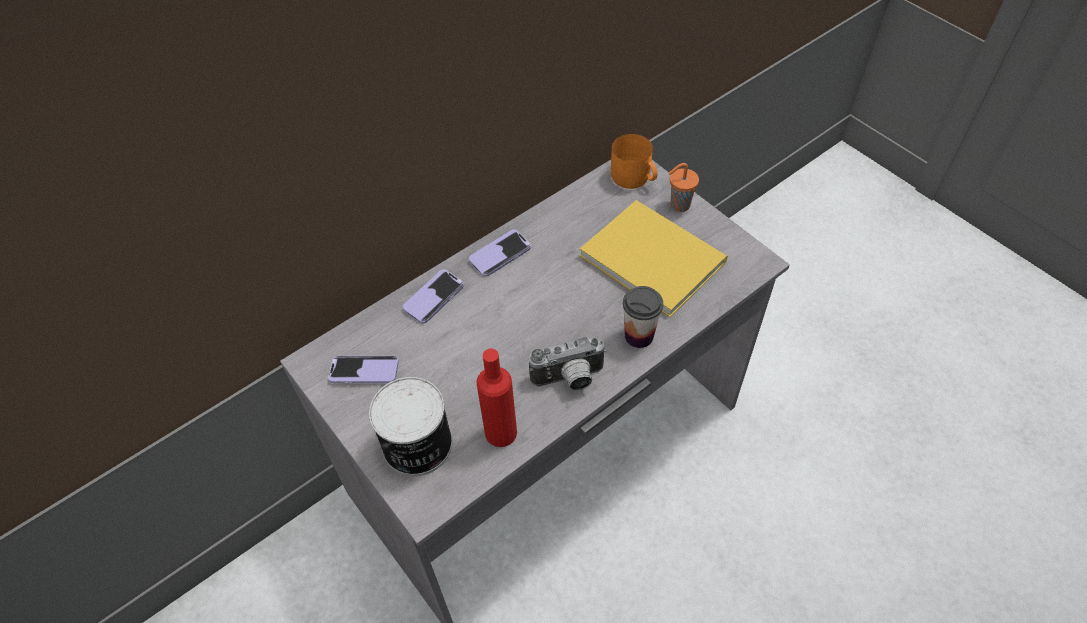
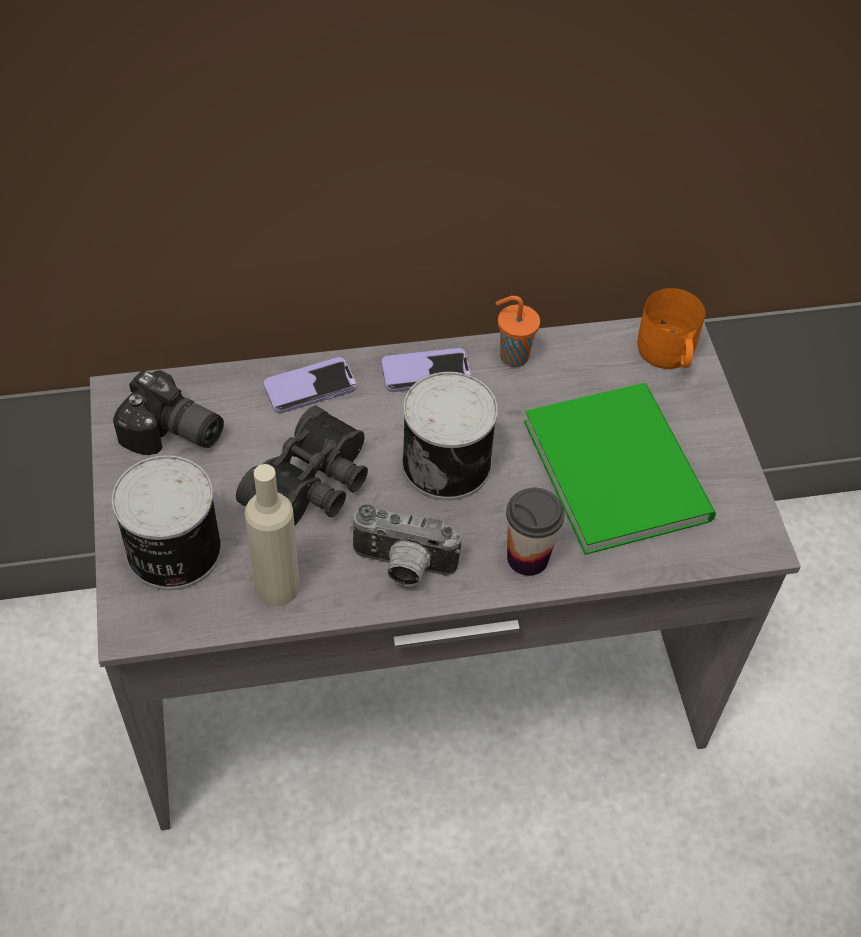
camera: 25 degrees right, 0 degrees up
(364, 371) = (172, 435): phone -> camera
(479, 357) = (313, 485): none -> black binoculars
(501, 432) = (277, 587): red bottle -> beige bottle
(552, 302) = (448, 463): none -> can
(651, 255) = (618, 464): yellow book -> green book
(678, 205) = (703, 417): orange cup -> orange cup (512, 356)

